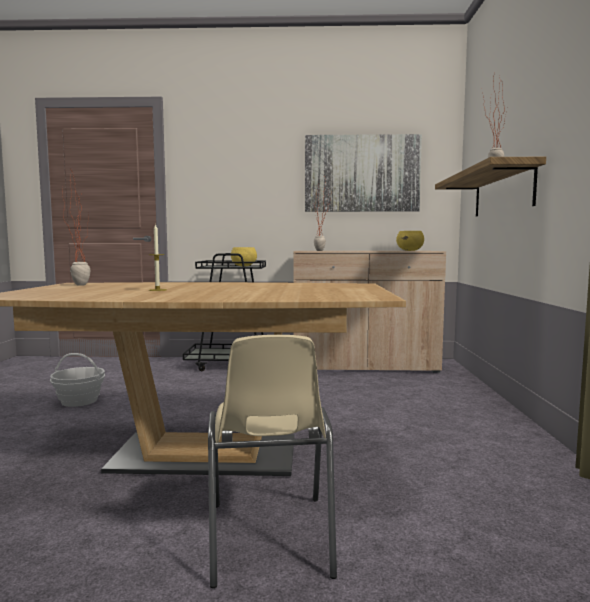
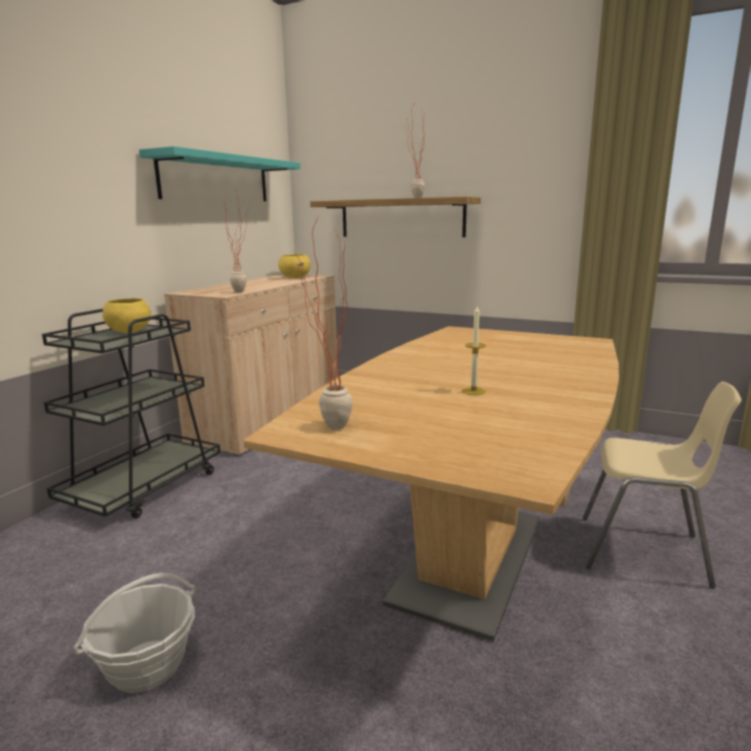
camera: 65 degrees left, 10 degrees up
(362, 173) = (216, 179): picture -> turquoise shelf

